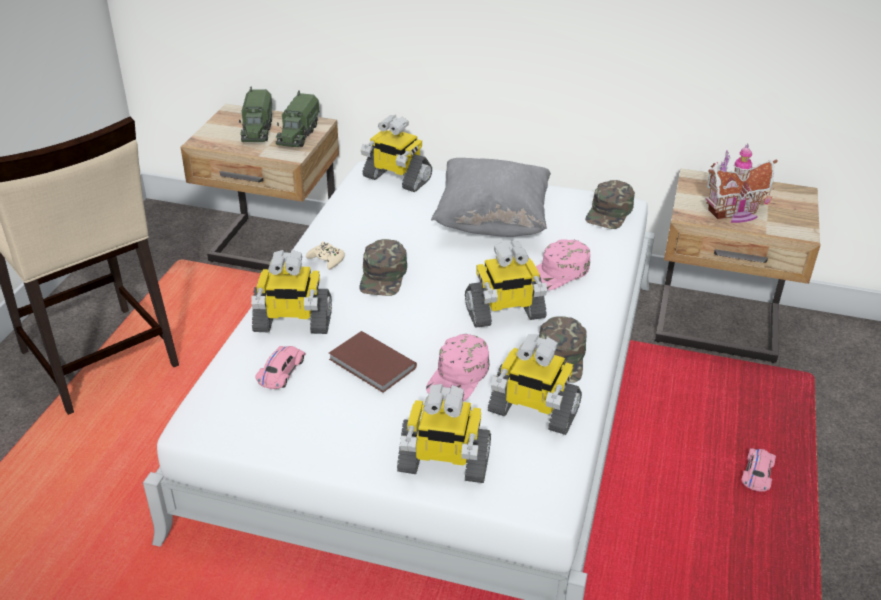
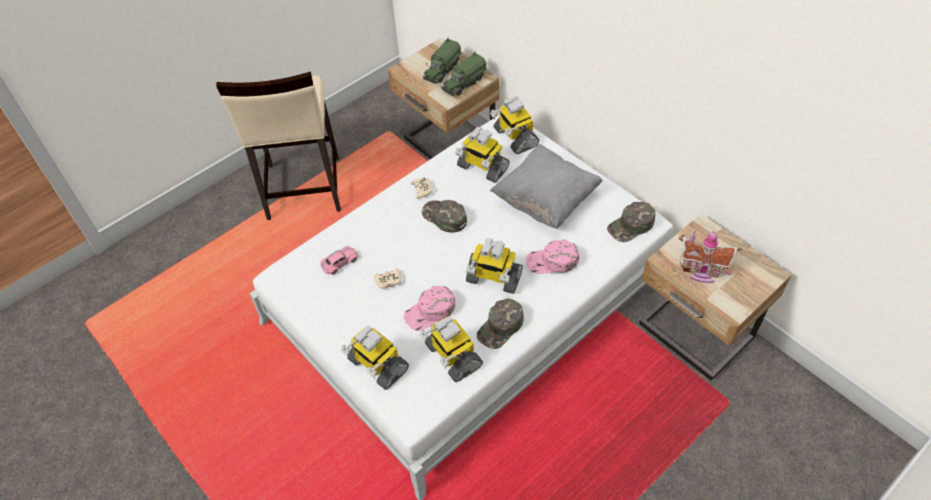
camera: 35 degrees right, 15 degrees up
(292, 322) = (369, 230): toy robot -> toy robot (482, 167)
(371, 365) = (388, 281): brown book -> beige game controller
(384, 276) = (444, 217): green cap -> green cap turned 90 degrees clockwise
(757, 473) = (621, 453): pink toy car -> none

